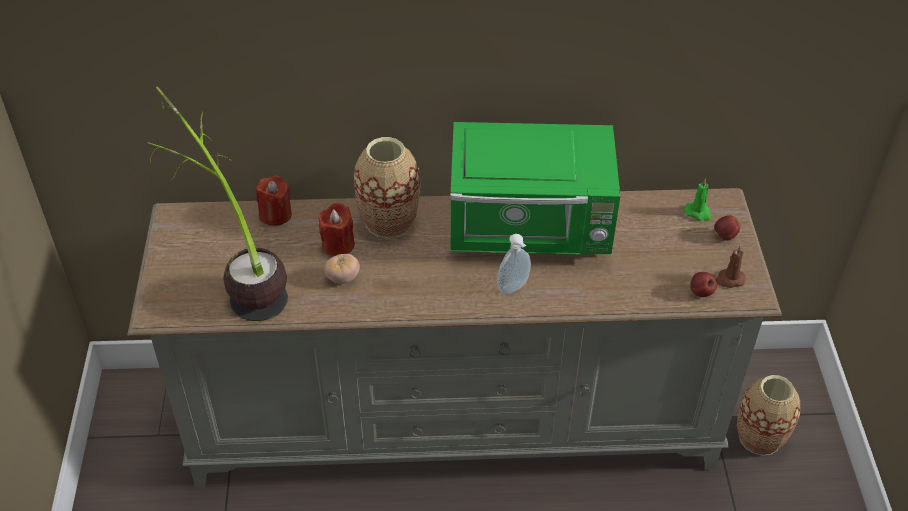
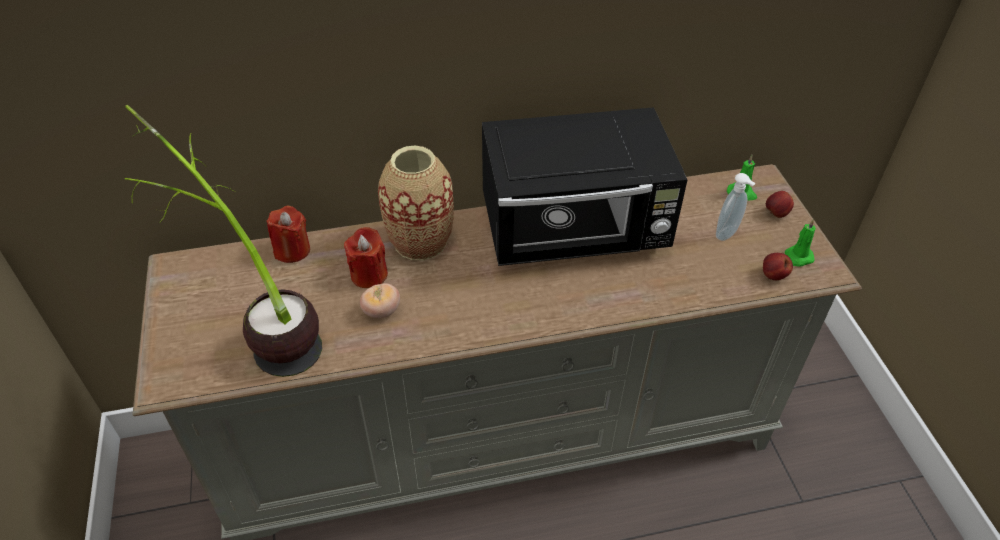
camera: 10 degrees left, 0 degrees up
(514, 288) = (575, 298): soap dispenser -> soap dispenser (728, 234)
(531, 229) = (575, 231): green microwave -> black microwave
(729, 279) = (797, 258): brown candle -> green candle
(760, 438) = (797, 410): vase -> none

